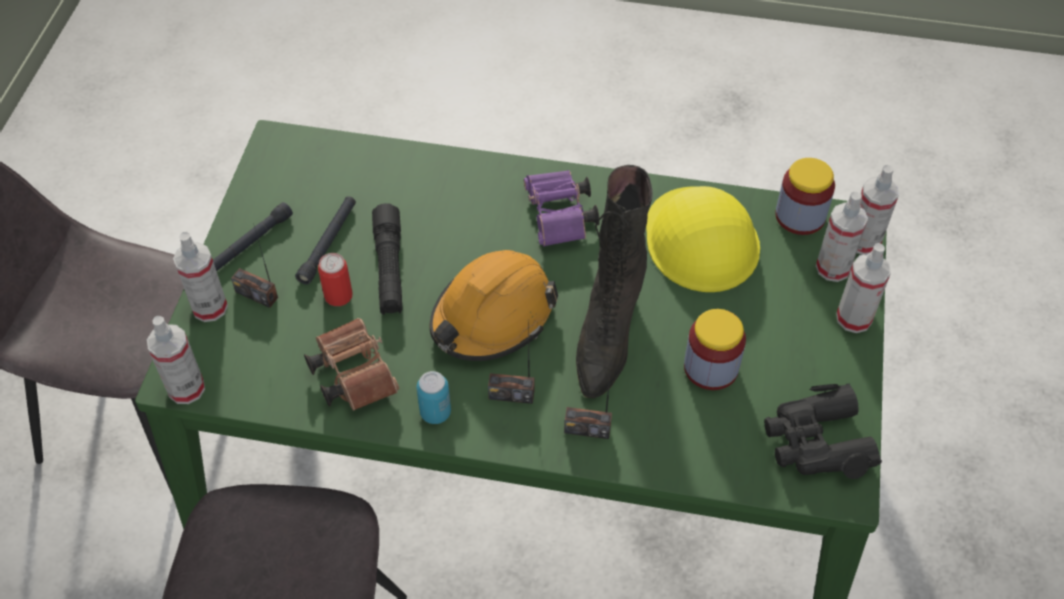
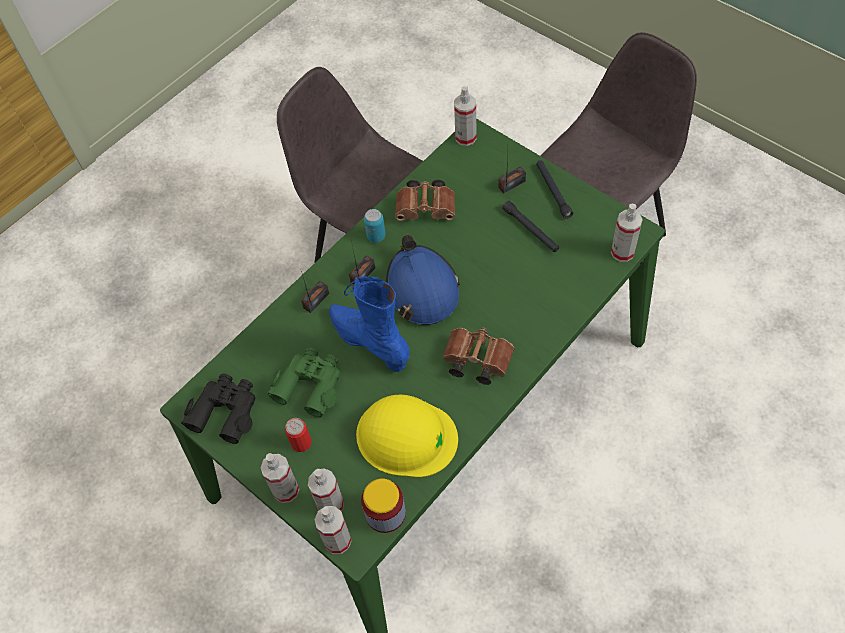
camera: 125 degrees right, 5 degrees up
(209, 307) = (515, 161): spray bottle -> spray bottle (622, 252)
(338, 295) = (486, 221): can -> can (301, 442)
(389, 268) = (492, 253): black flashlight -> none
(492, 316) = (422, 289): orange hard hat -> blue hard hat
(560, 219) = (475, 361): purple binoculars -> brown binoculars
(607, 334) = (370, 342): black boot -> blue boot
(711, 367) = (310, 384): jar -> green binoculars

